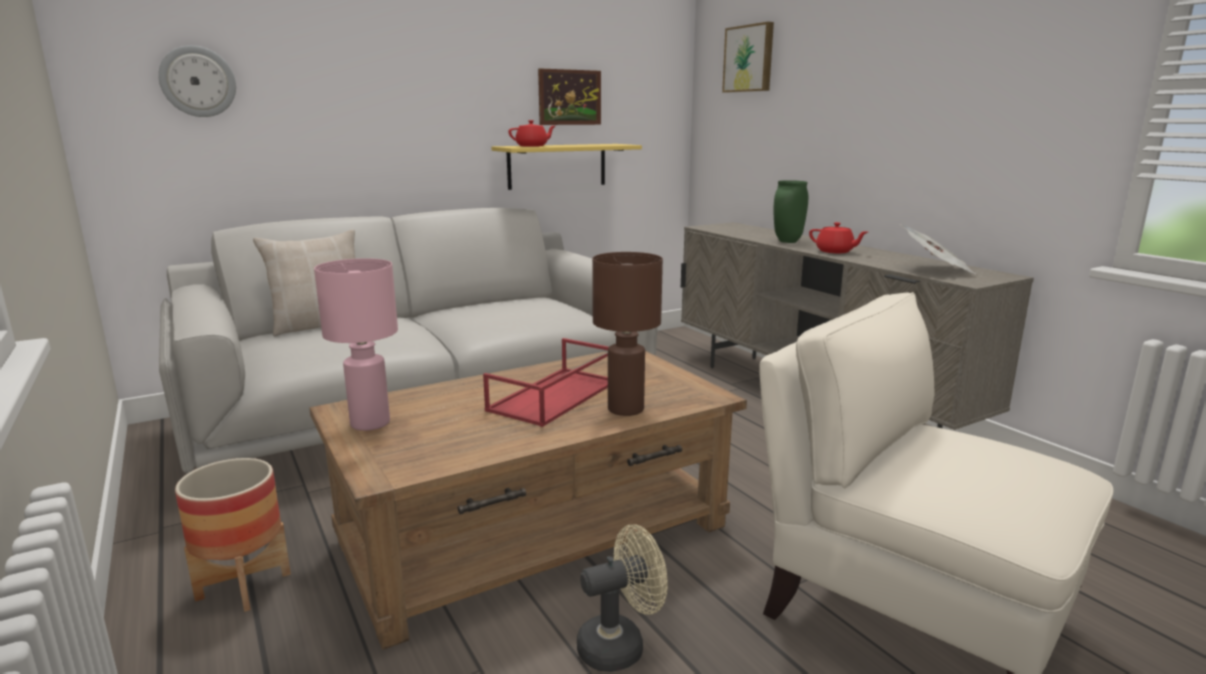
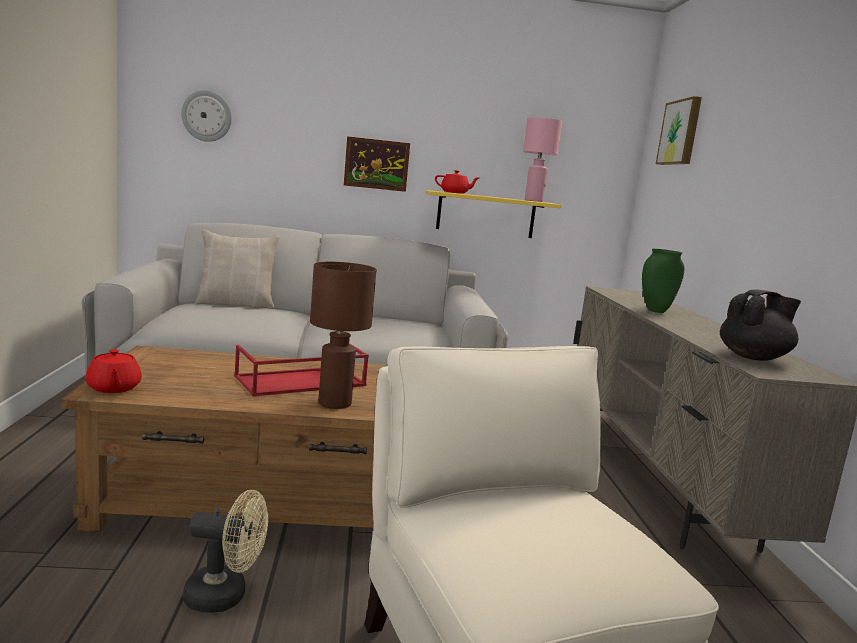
camera: 25 degrees right, 5 degrees down
(244, 586) = (56, 463): planter -> none
(369, 423) = (150, 363): pink table lamp -> pink table lamp (533, 201)
(569, 97) = (507, 156): picture -> picture (376, 164)
(835, 251) = (683, 325): red teapot -> red teapot (113, 388)
(936, 270) = (754, 357): newspaper -> black teapot

